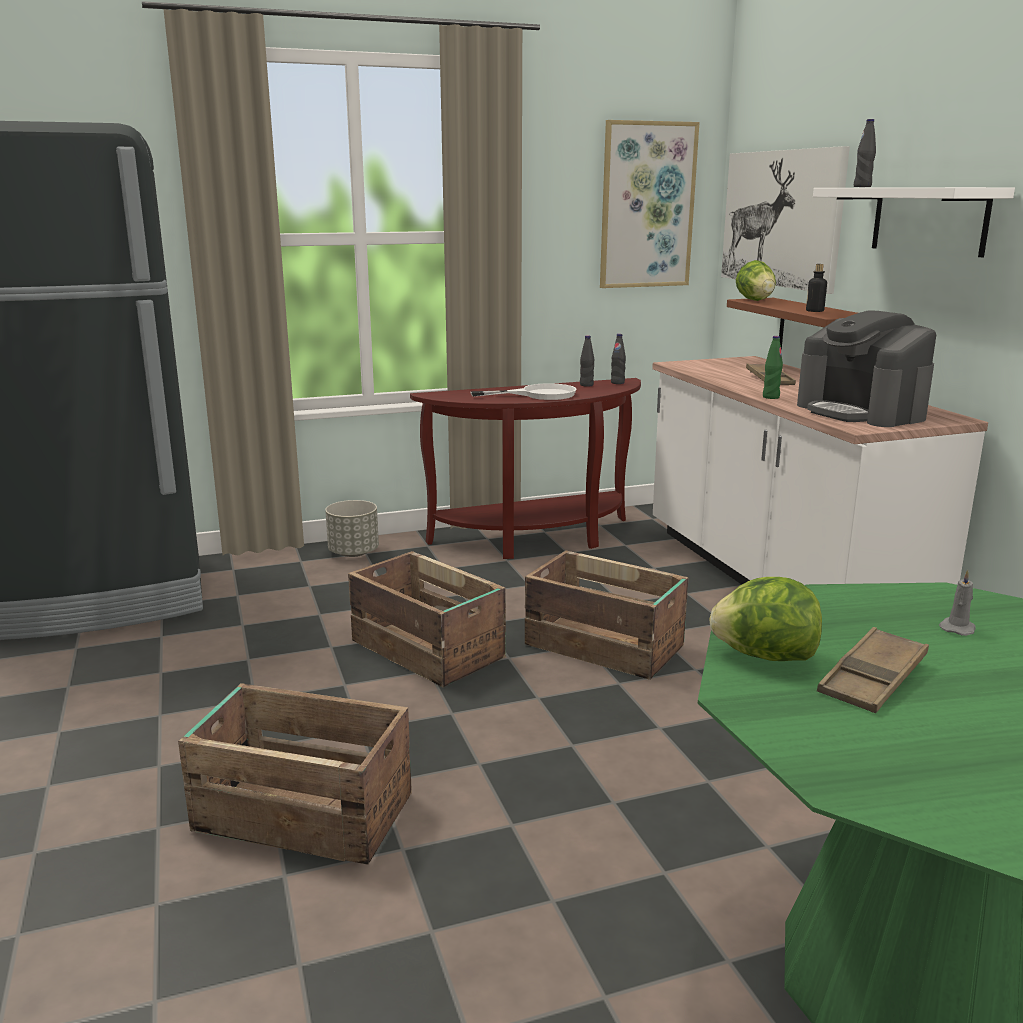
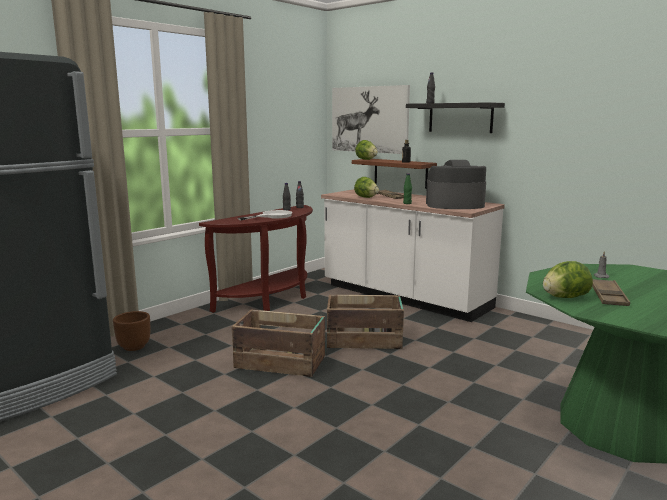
camera: 30 degrees left, 5 degrees down
(268, 574) = (134, 346): none -> brown planter
(302, 811) = (314, 452): crate -> none
(354, 553) = (174, 325): grey planter -> none
(647, 206) = (297, 114): picture -> none
(719, 376) = (366, 197): none -> lettuce
(861, 412) = (454, 205): coffee machine -> coffee machine turned 150 degrees clockwise
(929, 220) = (460, 118): white shelf -> black shelf

